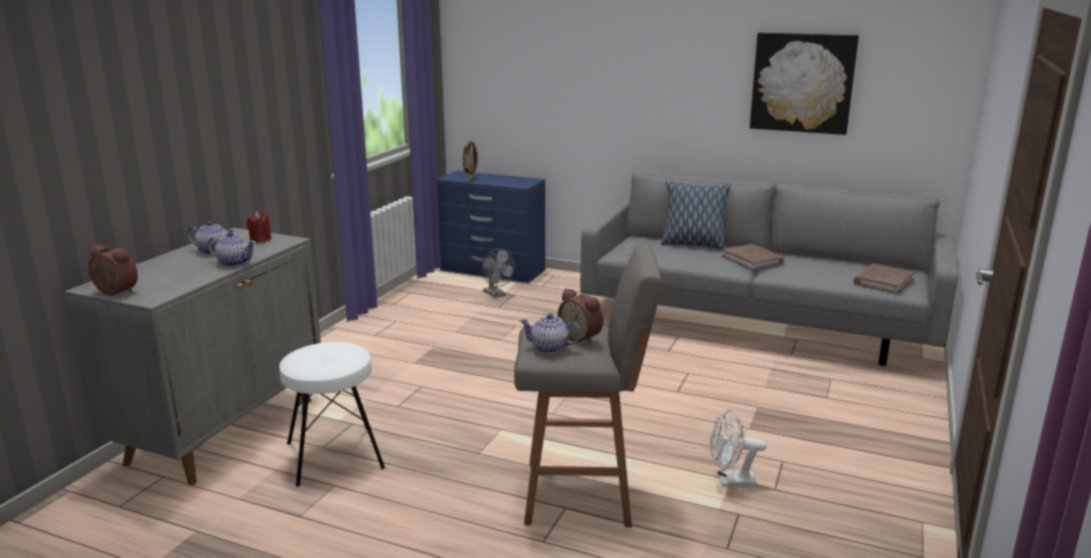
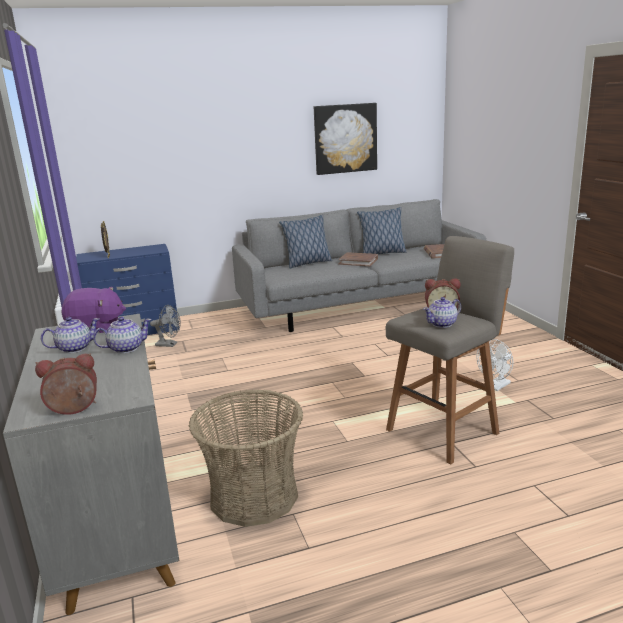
camera: 40 degrees left, 0 degrees up
(260, 240) = (96, 327): red candle -> purple plush toy
(335, 455) = (254, 496): white stool -> basket
(808, 259) = (382, 253): none -> pillow

